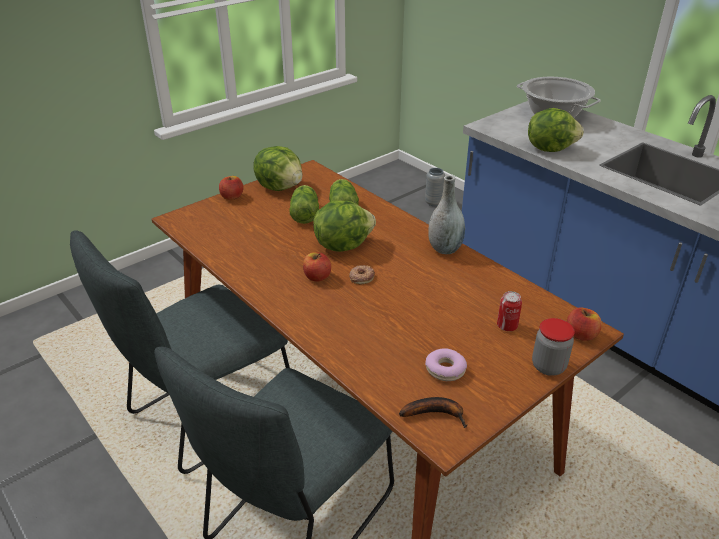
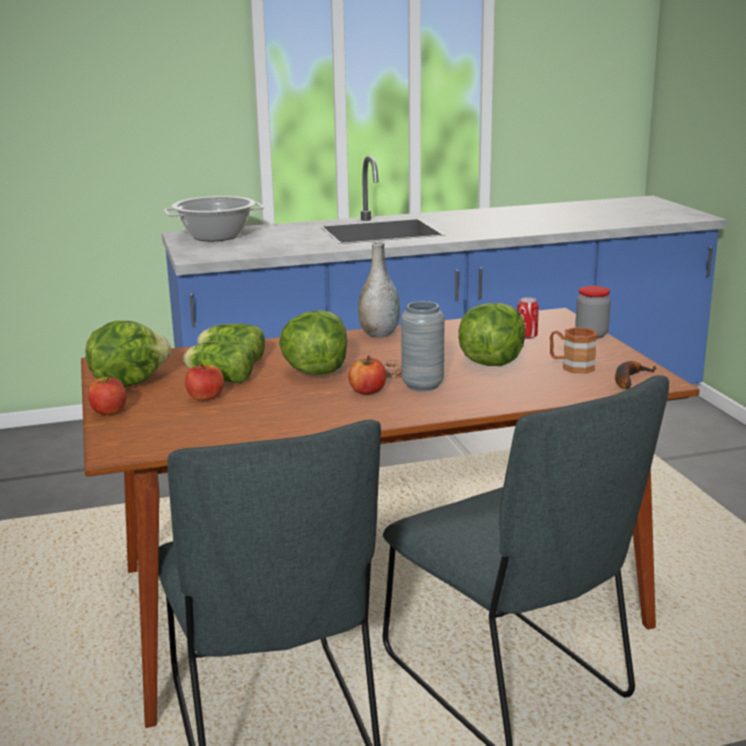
camera: 65 degrees left, 15 degrees down
(433, 203) = (38, 447): grey vase -> grey vase (422, 385)
(445, 369) = (571, 366): donut -> brown mug
(550, 148) = (283, 249): lettuce -> lettuce (491, 362)
(581, 334) = (558, 318): apple -> apple (205, 397)

